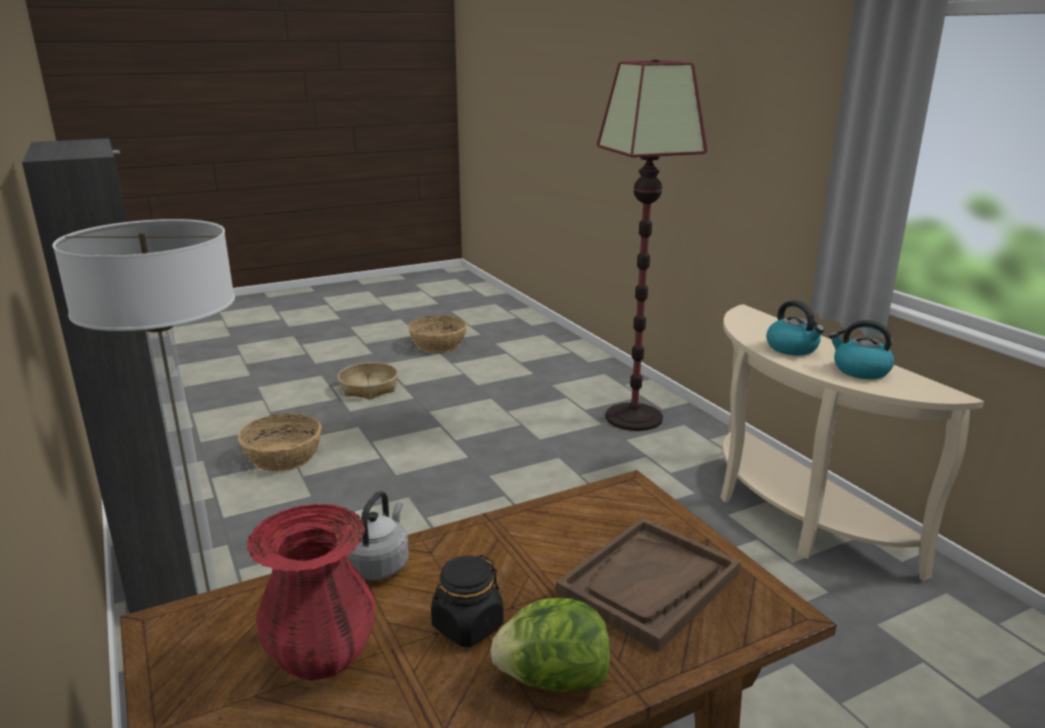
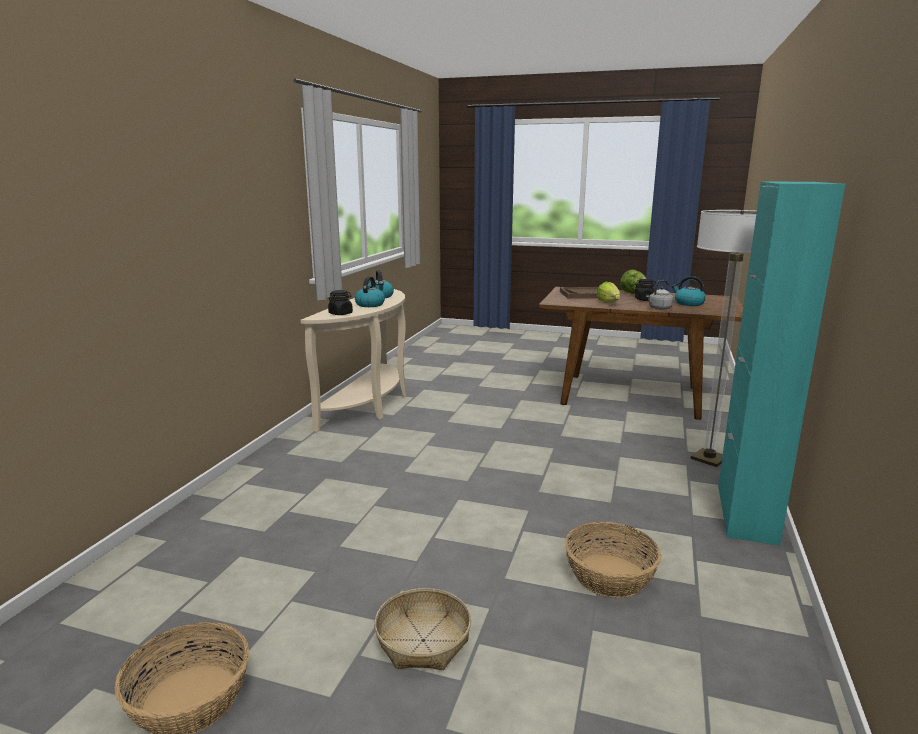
camera: 135 degrees left, 5 degrees down
(161, 574) = (746, 514): black cabinet -> turquoise cabinet
(321, 655) = (688, 303): red vase -> kettle
(524, 546) = (608, 303): none -> lettuce
(633, 417) = (297, 472): floor lamp -> none
(748, 322) = (340, 313): none -> black jar

